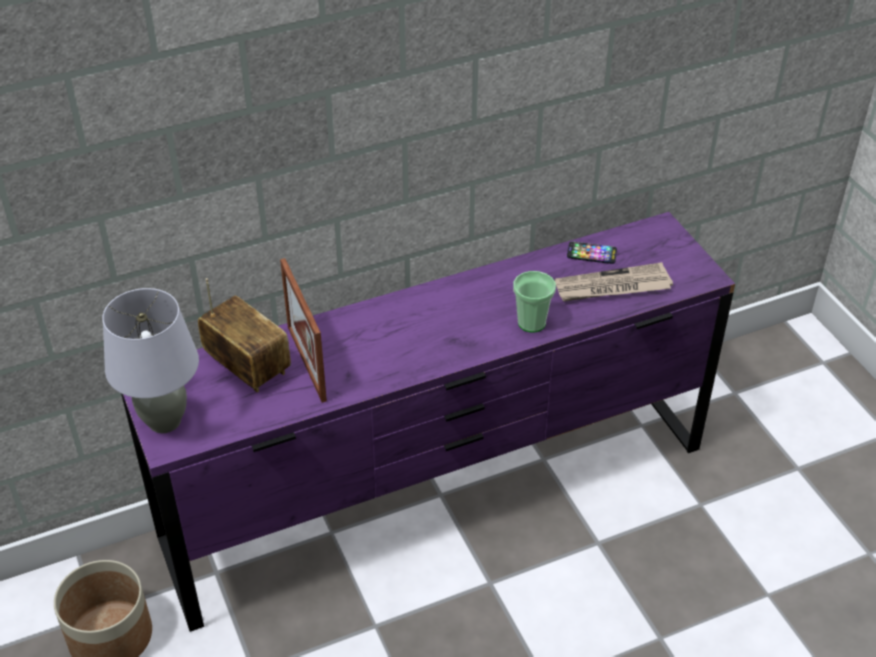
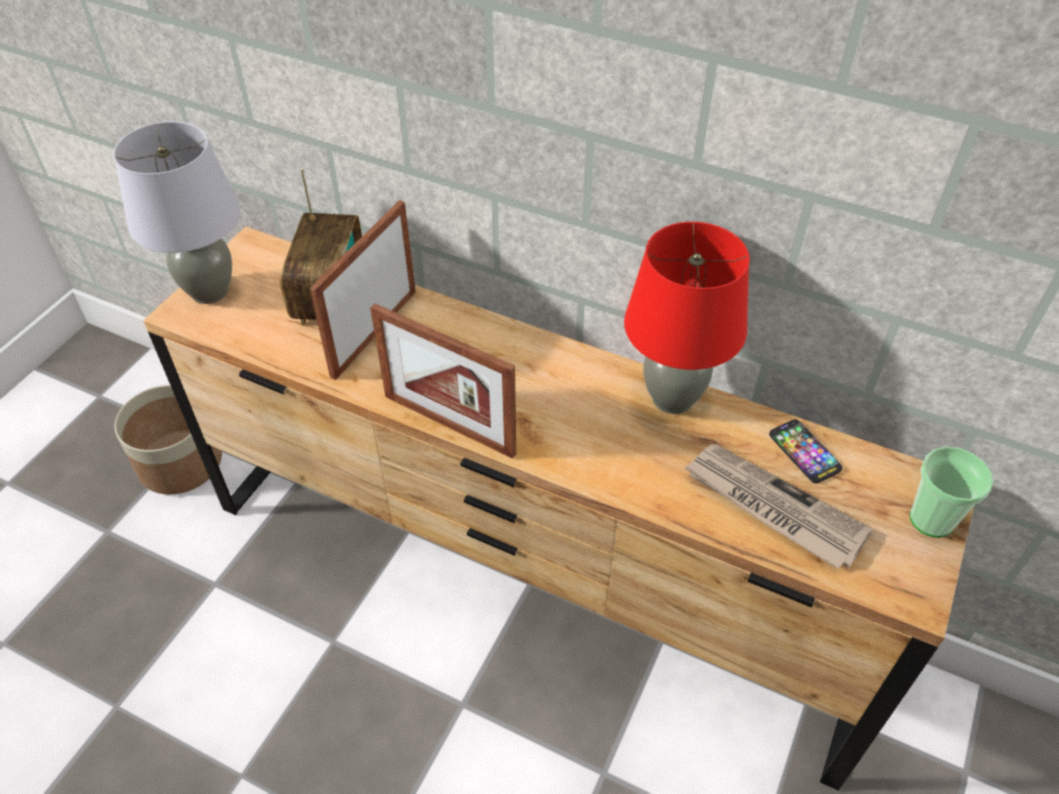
camera: 50 degrees right, 5 degrees up
(421, 371) = (449, 424): none -> picture frame
(437, 493) = (529, 579): purple dresser -> brown dresser
(504, 275) = (673, 398): none -> red table lamp
(531, 323) = (624, 469): cup -> cup (931, 519)

